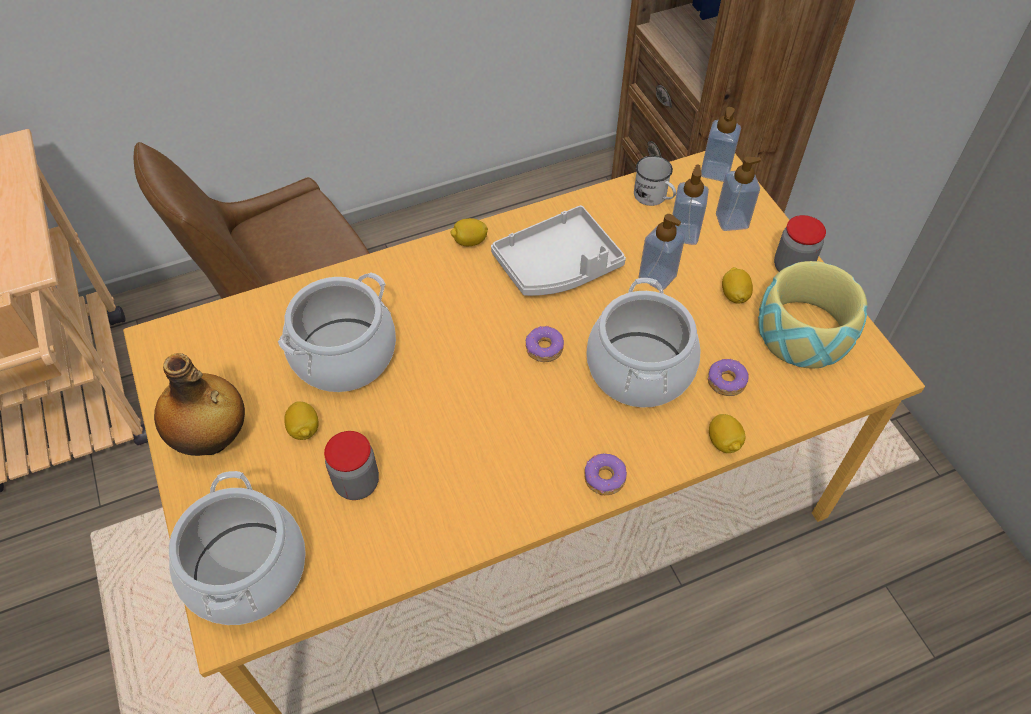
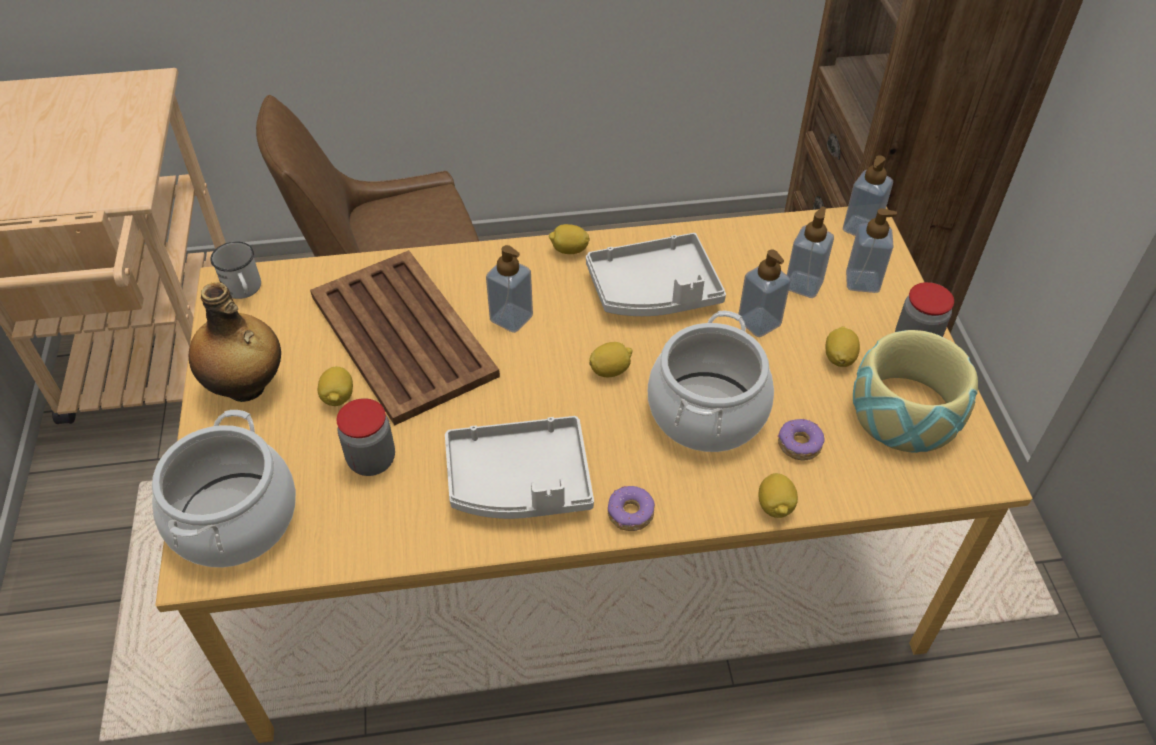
camera: 15 degrees right, 5 degrees down
(343, 354) = (402, 334): cooking pot -> brown tray
(439, 318) = (511, 318): none -> soap dispenser
(498, 472) = (520, 482): none -> grey tray
(544, 348) = (610, 370): donut -> lemon
(654, 197) = (783, 242): white mug -> white mug (244, 290)

